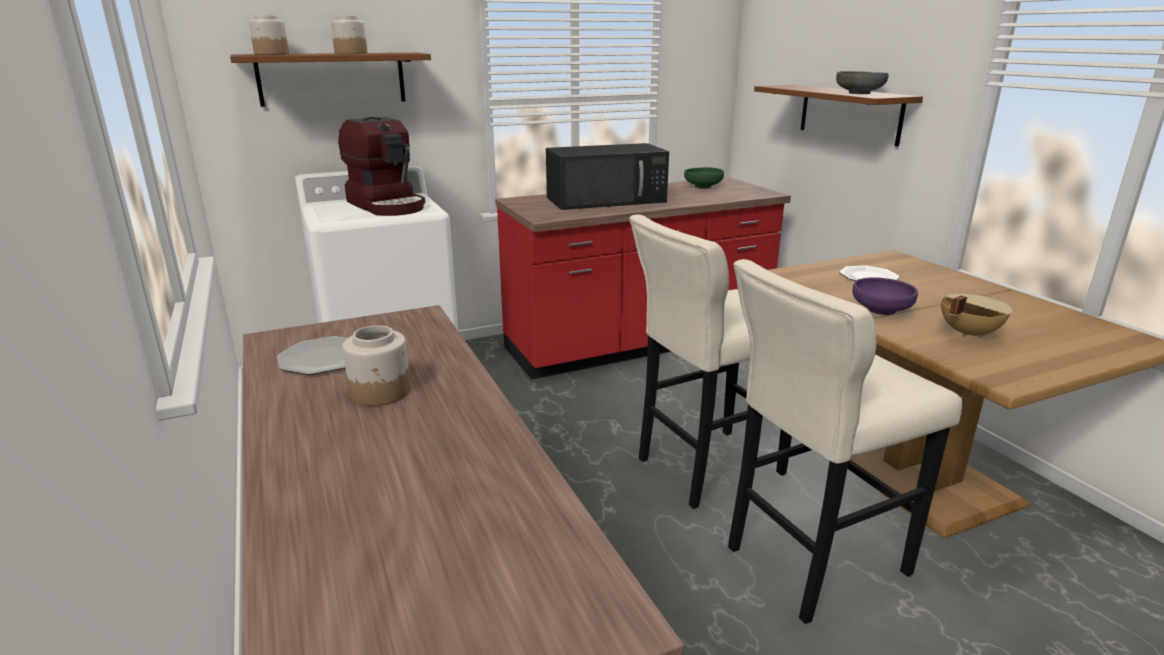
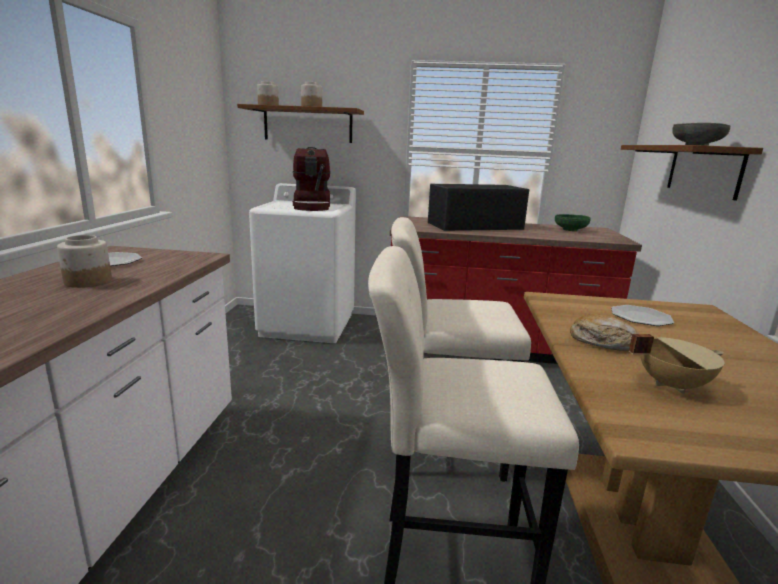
camera: 30 degrees right, 5 degrees down
(607, 199) = (473, 226): black microwave -> black microwave turned 150 degrees clockwise
(881, 310) = (603, 342): purple bowl -> bread

